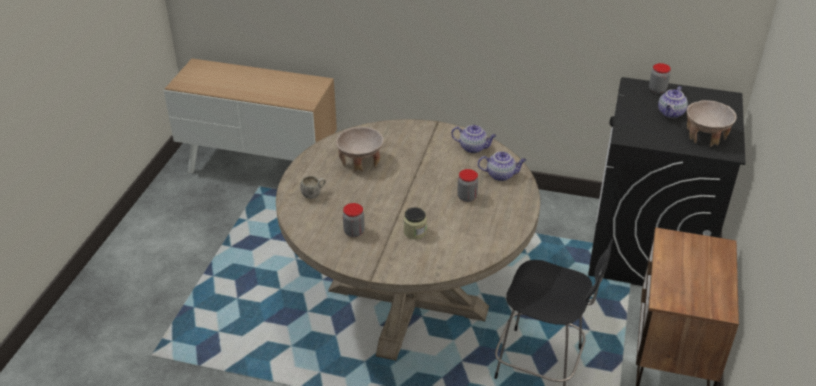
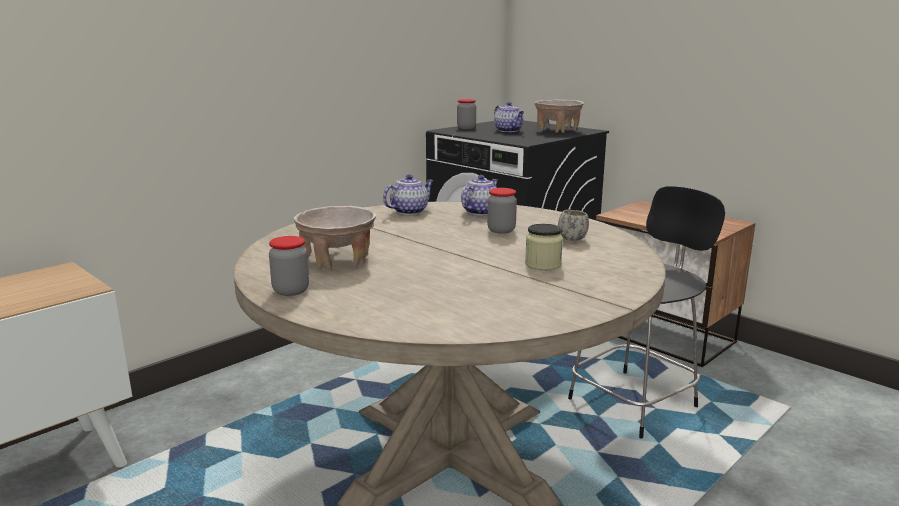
camera: 60 degrees left, 20 degrees down
(314, 194) = (365, 302): white mug -> white mug (571, 238)
(354, 232) = (500, 296): jar -> jar (291, 291)

